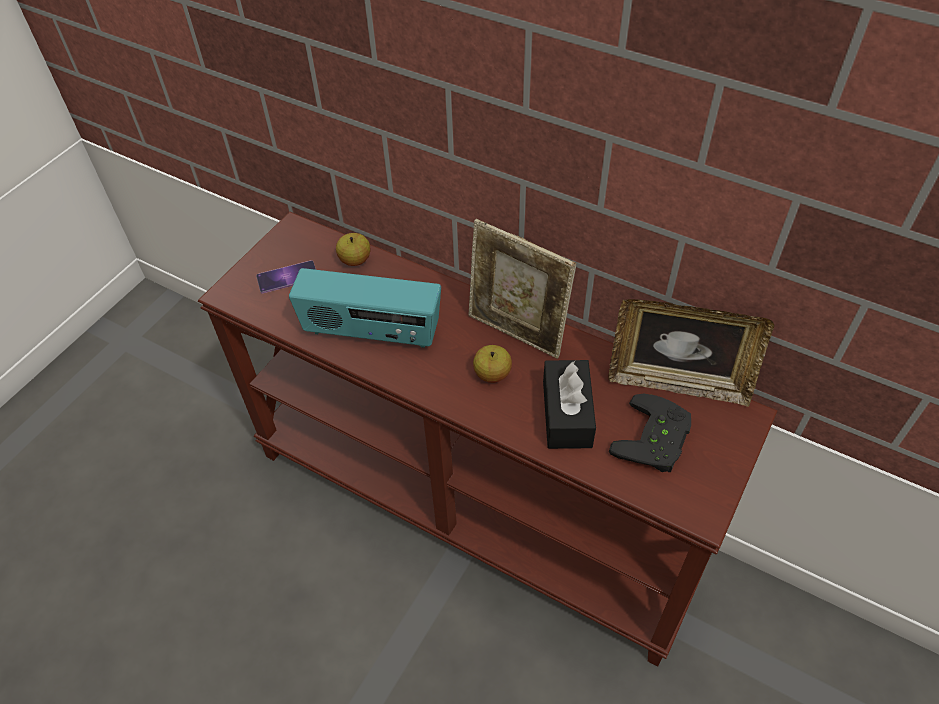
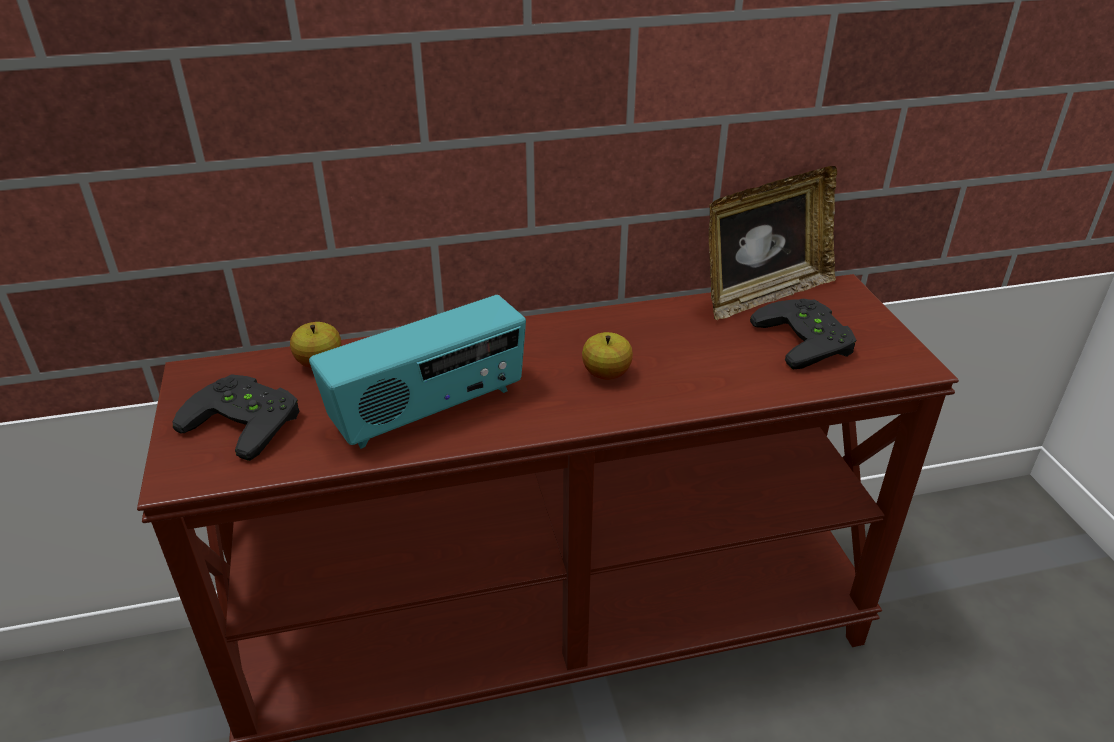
camera: 45 degrees left, 15 degrees down
(287, 277) = (248, 419): phone -> black game controller
(516, 333) = (581, 332): picture frame -> none
(567, 414) = (715, 363): black tissue box -> none

